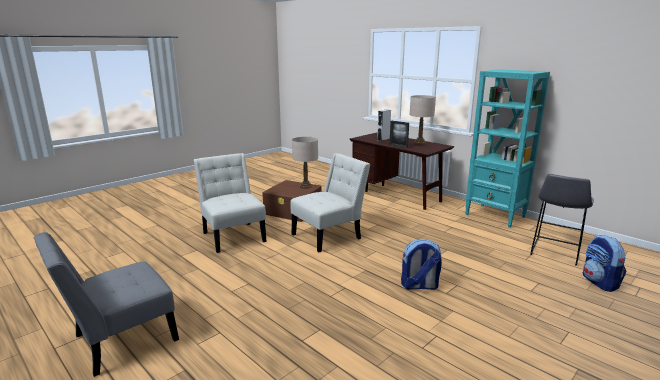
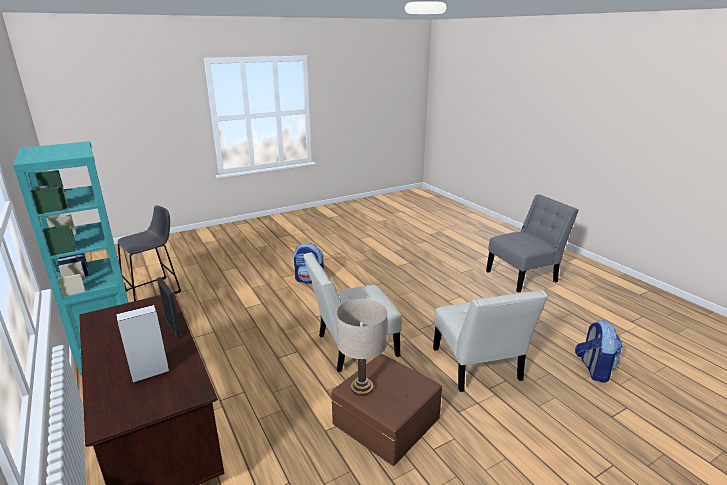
camera: 165 degrees left, 5 degrees up
(419, 143) = (111, 338): beige table lamp -> none
(599, 282) = (179, 265): backpack -> backpack (593, 369)

